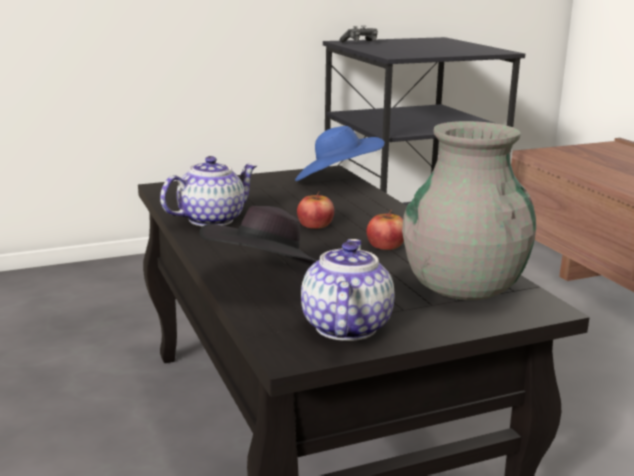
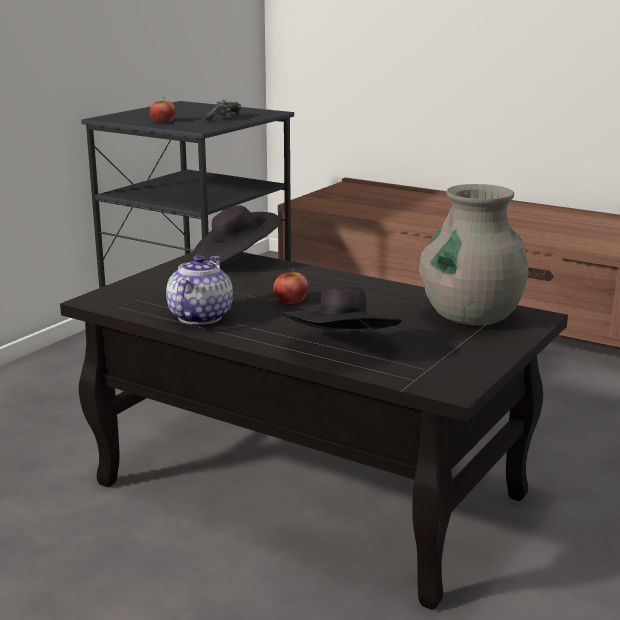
camera: 35 degrees left, 0 degrees up
(336, 181) = (235, 260): blue hat -> black hat
(345, 326) = (449, 363): teapot -> none
(360, 42) = (124, 117): game controller -> game controller (224, 118)
(386, 245) = (371, 302): apple -> apple (163, 121)

